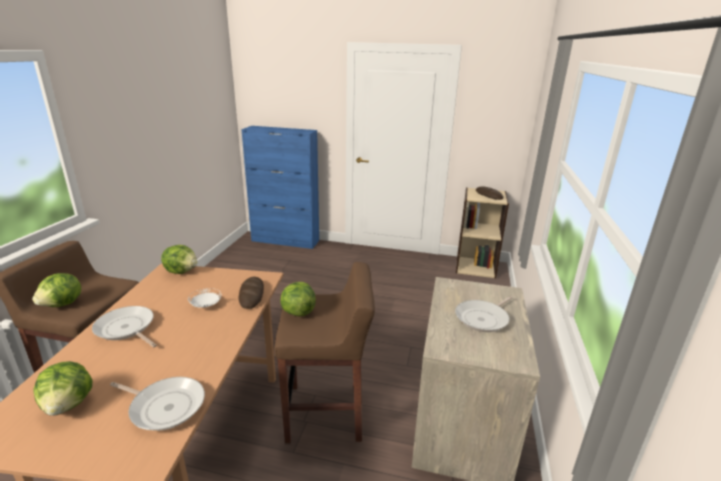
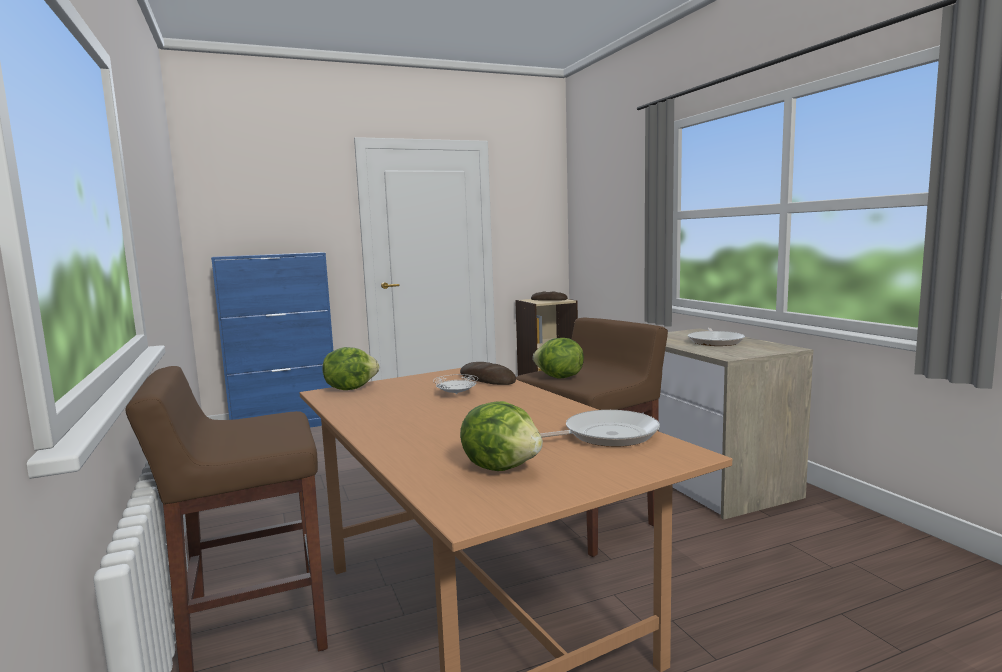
camera: 35 degrees left, 15 degrees down
(63, 304) = (243, 442): lettuce -> none
(126, 329) = (408, 425): frying pan -> none

